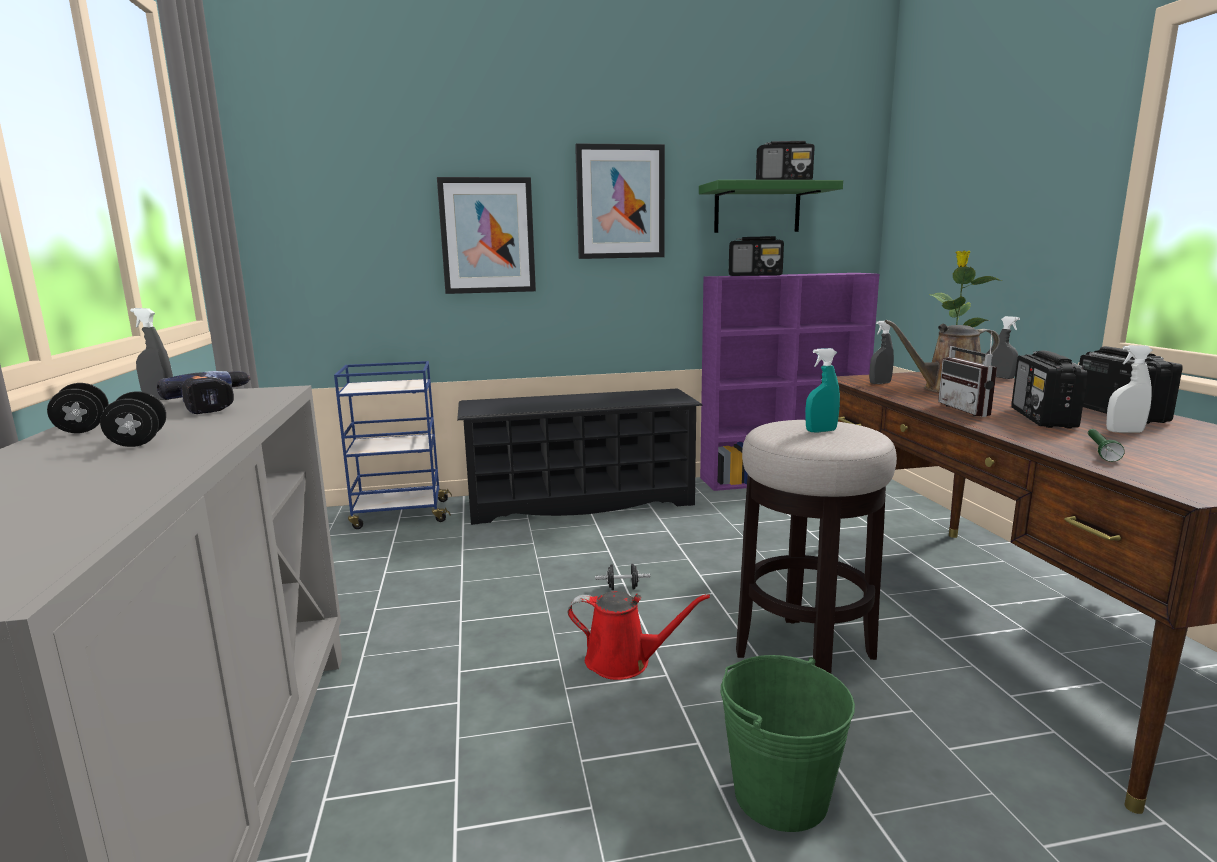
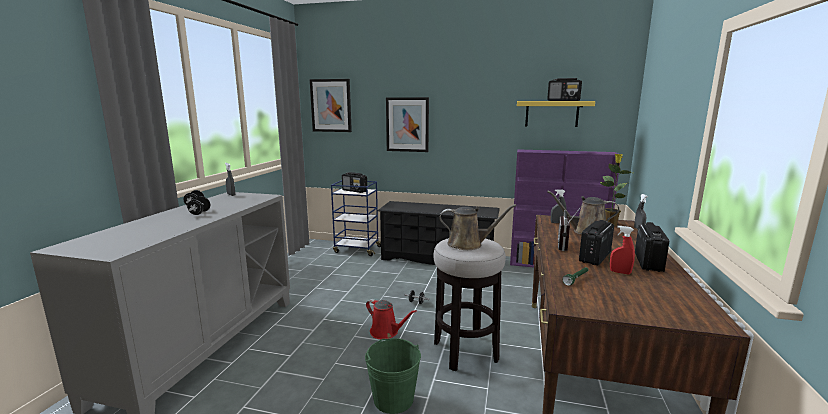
camera: 25 degrees right, 0 degrees up
(217, 404) = (241, 200): power drill -> none
(620, 202) = (473, 109): picture -> picture (331, 105)
(755, 275) = (544, 151): radio -> radio (355, 191)
(757, 209) = (551, 114): green shelf -> yellow shelf
(821, 431) = (468, 244): turquoise spray bottle -> brown watering can
(1124, 432) = (620, 272): white spray bottle -> red spray bottle

